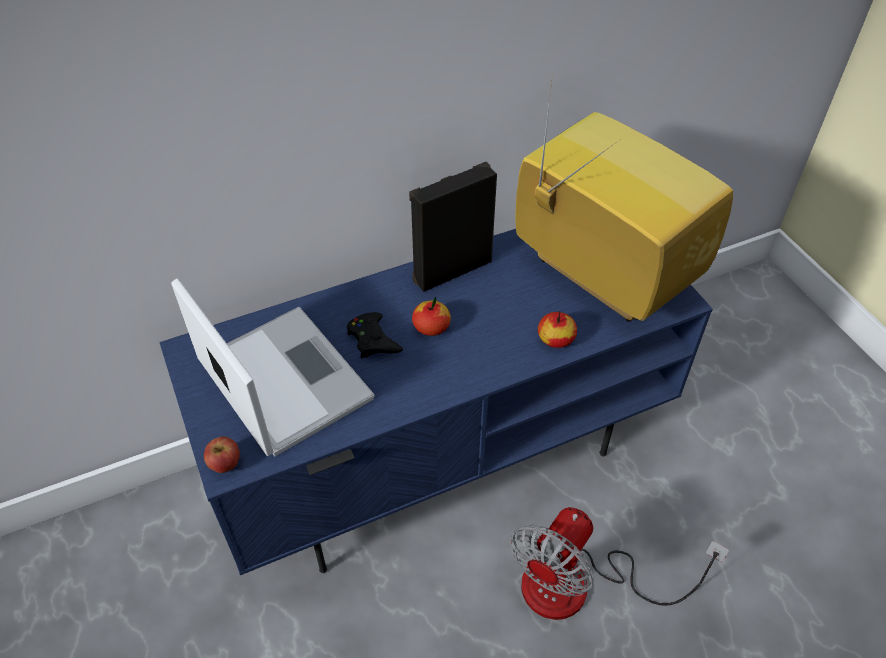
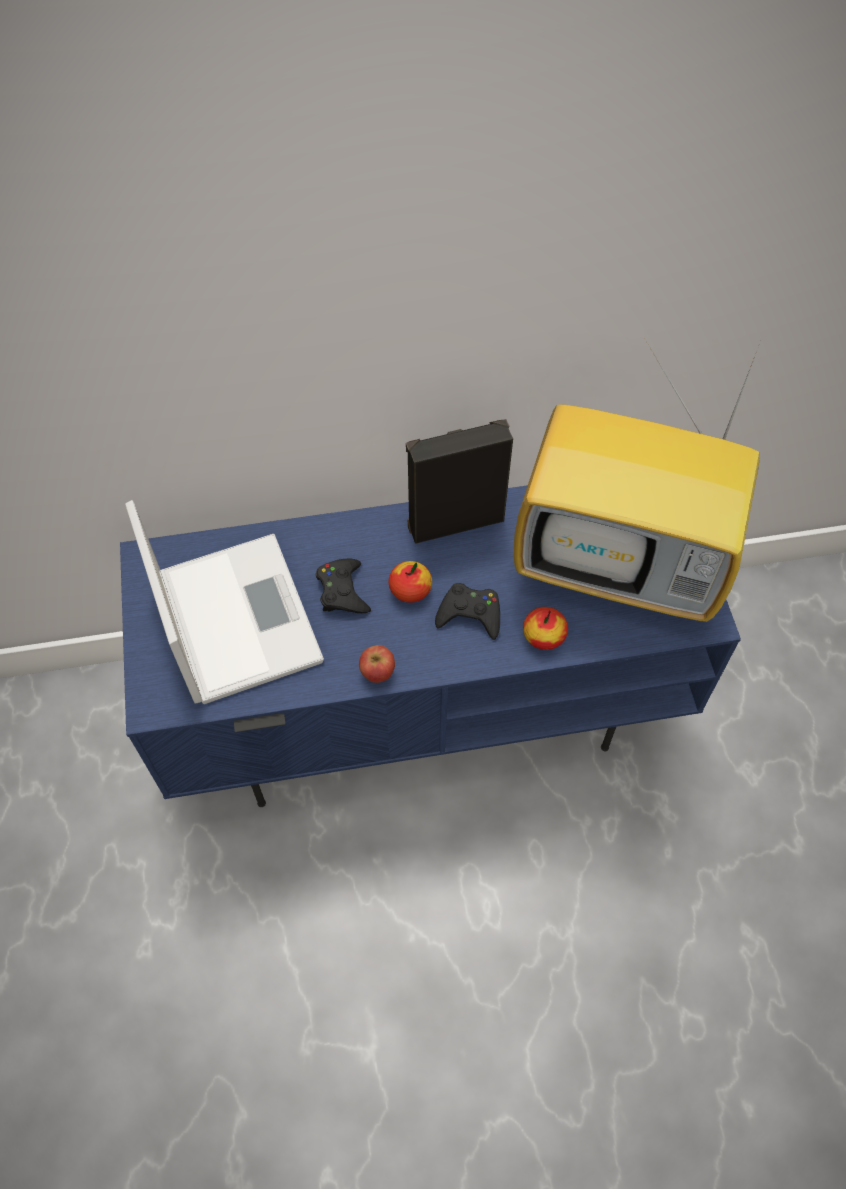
camera: 15 degrees right, 10 degrees up
(225, 464) = (153, 700): apple -> apple (378, 672)
(488, 335) = (470, 614): none -> black game controller
(580, 586) = (527, 892): fan -> none
(599, 273) = (624, 563): television -> television turned 135 degrees clockwise

